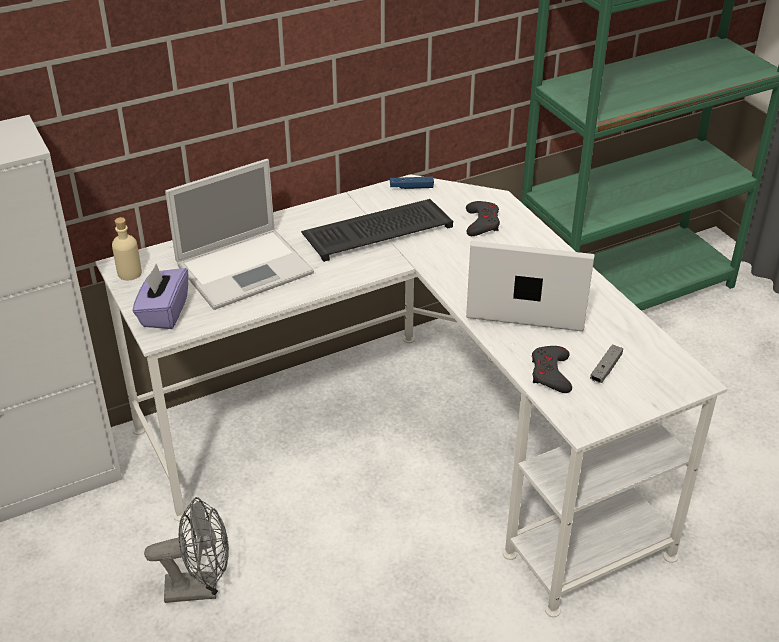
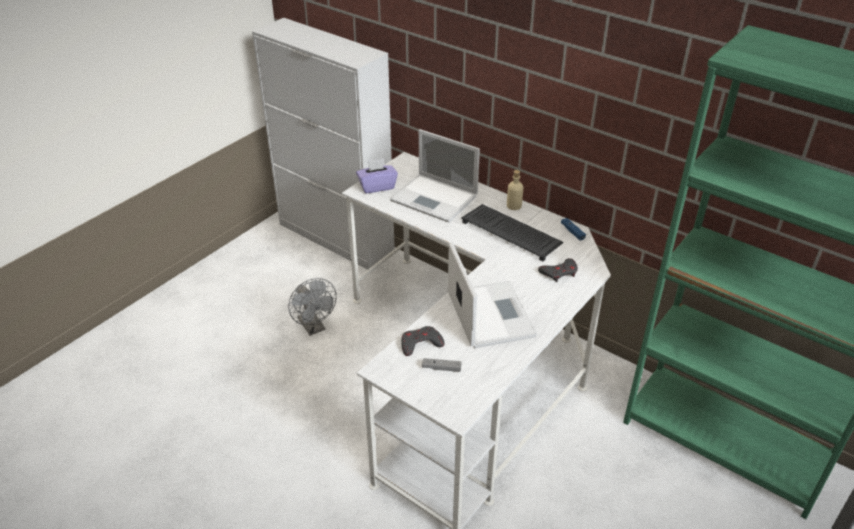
camera: 65 degrees right, 0 degrees up
(129, 273) = (401, 165): beige bottle -> beige bottle (514, 205)

